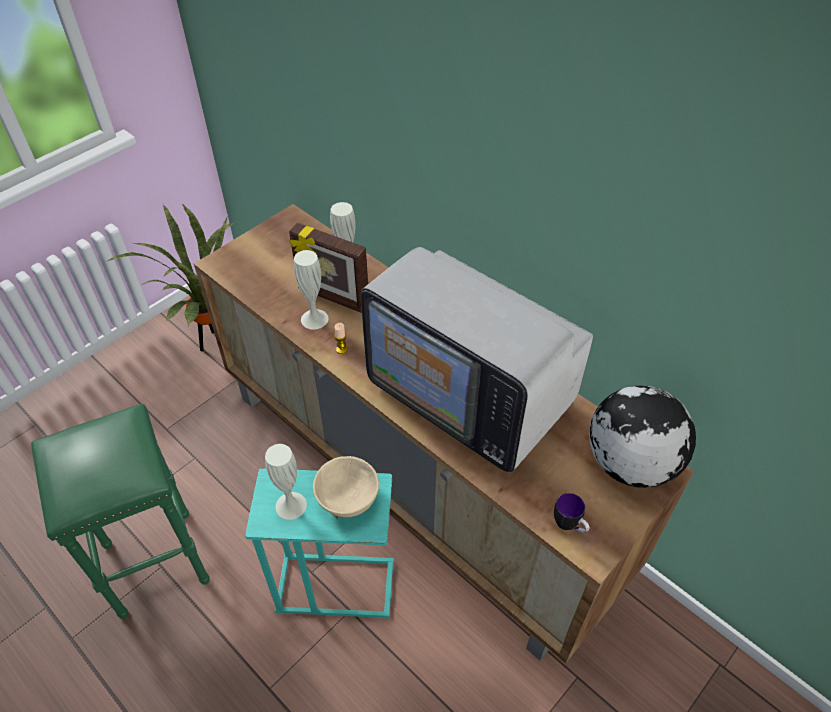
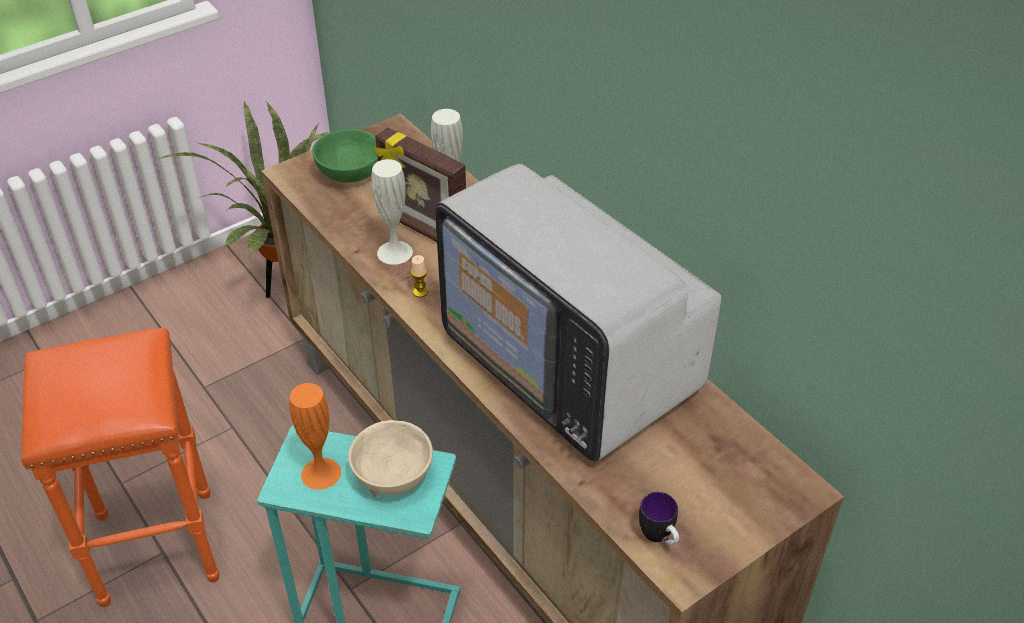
camera: 10 degrees right, 5 degrees down
(153, 561) = (154, 544): green stool -> orange stool
(265, 258) = (350, 173): none -> green bowl
(291, 505) = (321, 473): white vase -> orange vase
(629, 462) = (759, 474): globe -> none

